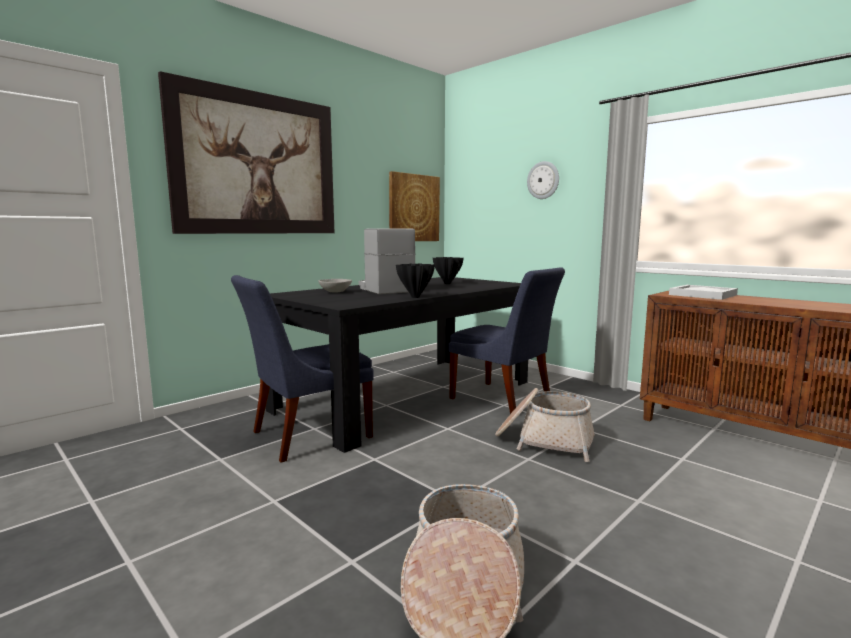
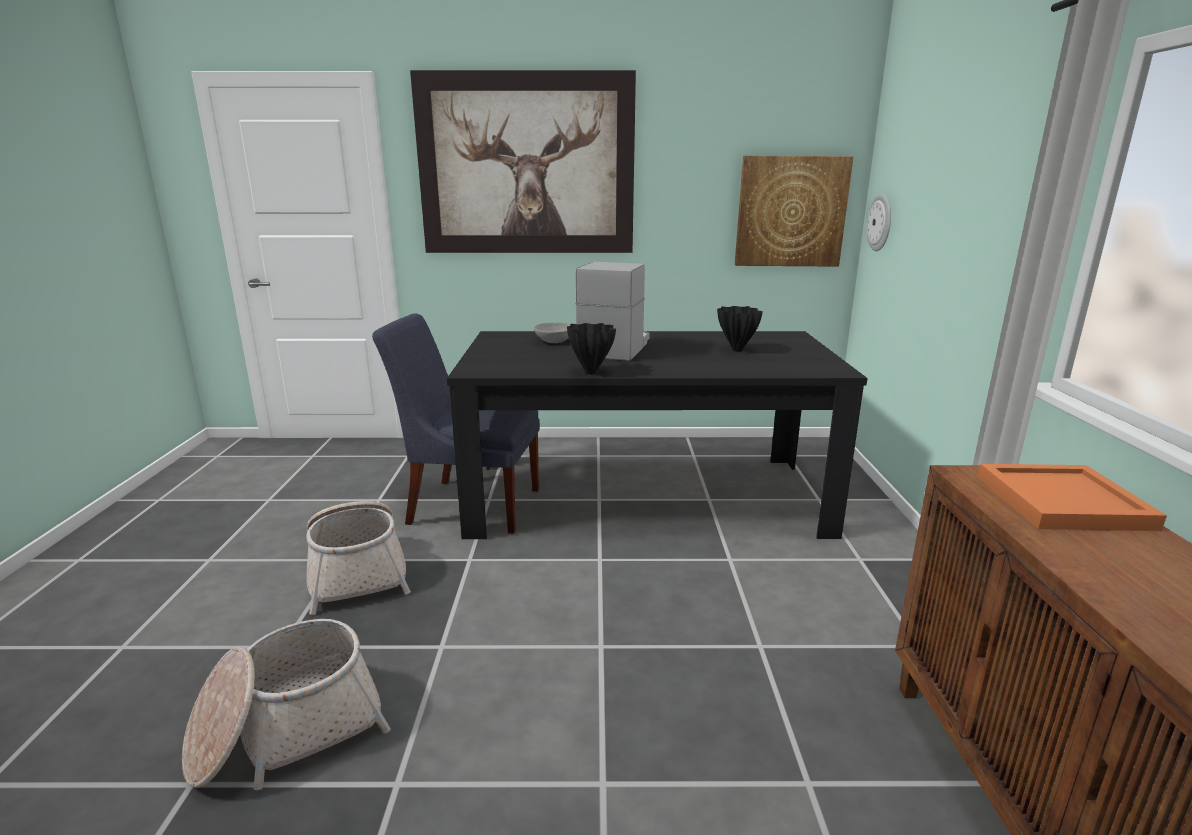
camera: 45 degrees right, 10 degrees up
(503, 400) = (745, 552): blue chair -> none
(543, 180) = (972, 175): wall clock -> wall clock (880, 222)
(544, 441) = (670, 635): basket -> basket (358, 571)
(703, 295) = (1061, 502): white tray -> orange tray

